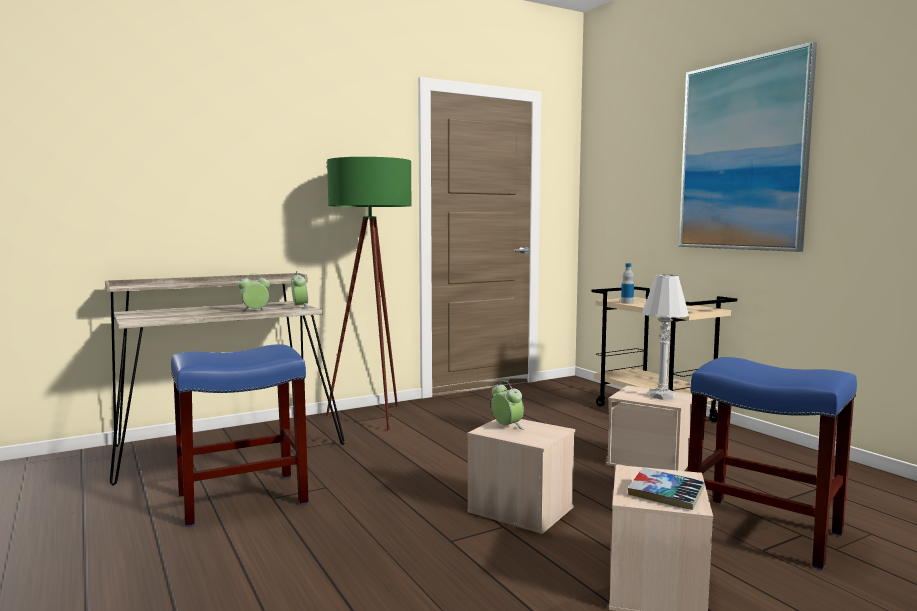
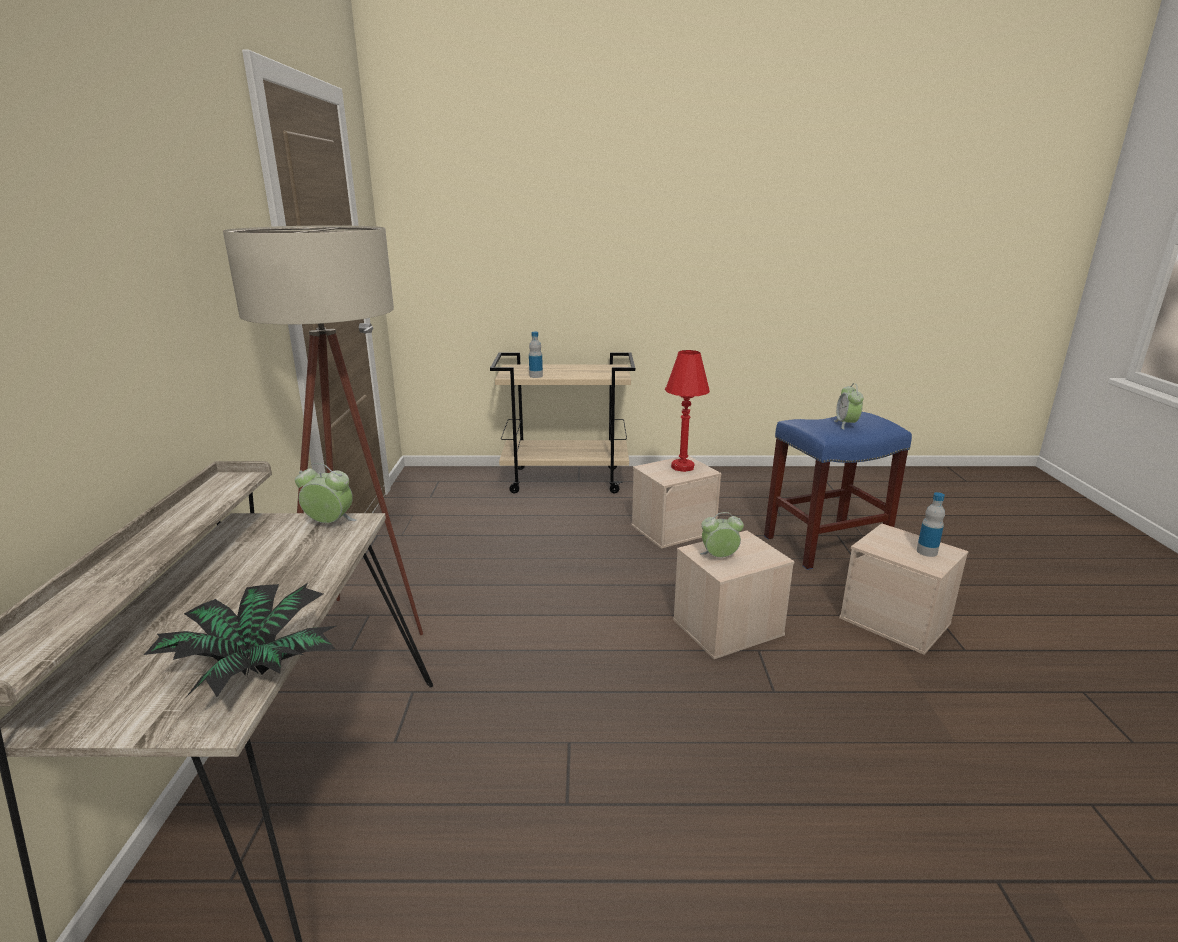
camera: 60 degrees left, 15 degrees up
(167, 318) = (252, 669): none -> potted plant
(241, 499) = (543, 840): blue stool -> none
(255, 311) = (306, 565): alarm clock -> alarm clock (846, 425)
(373, 420) = (365, 634): green floor lamp -> beige floor lamp
(662, 396) = (682, 467): white table lamp -> red table lamp
(666, 495) = (926, 552): book -> bottle
(742, 155) = (626, 208): picture -> none

